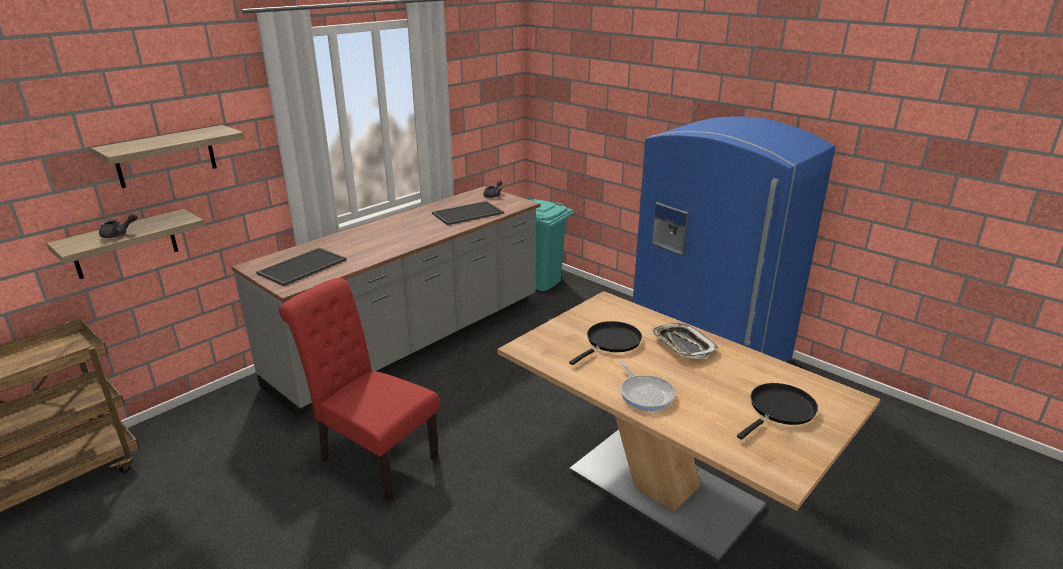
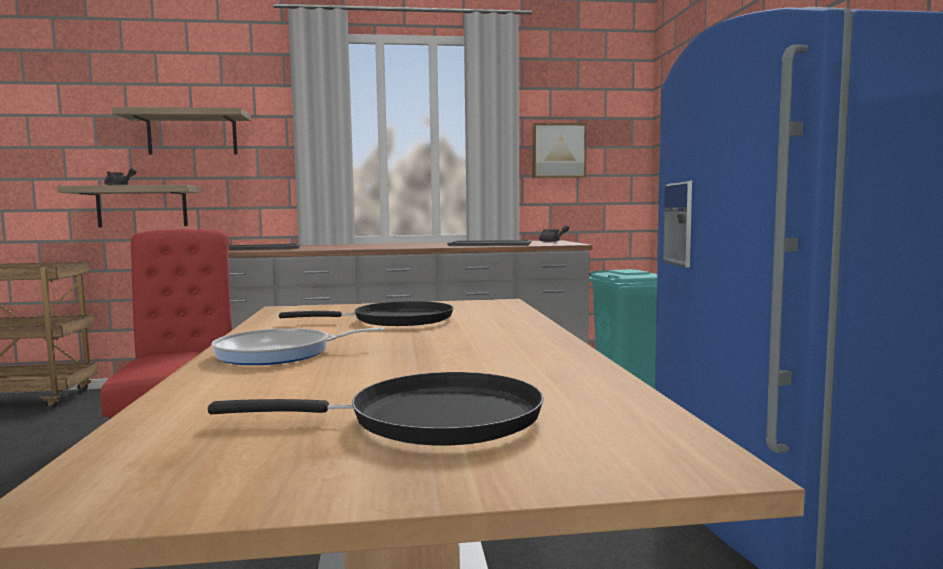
camera: 40 degrees right, 20 degrees down
(469, 111) = (558, 151): none -> picture
(645, 394) = (280, 353): frying pan -> frying pan turned 60 degrees clockwise
(682, 345) = (489, 336): tray -> none

